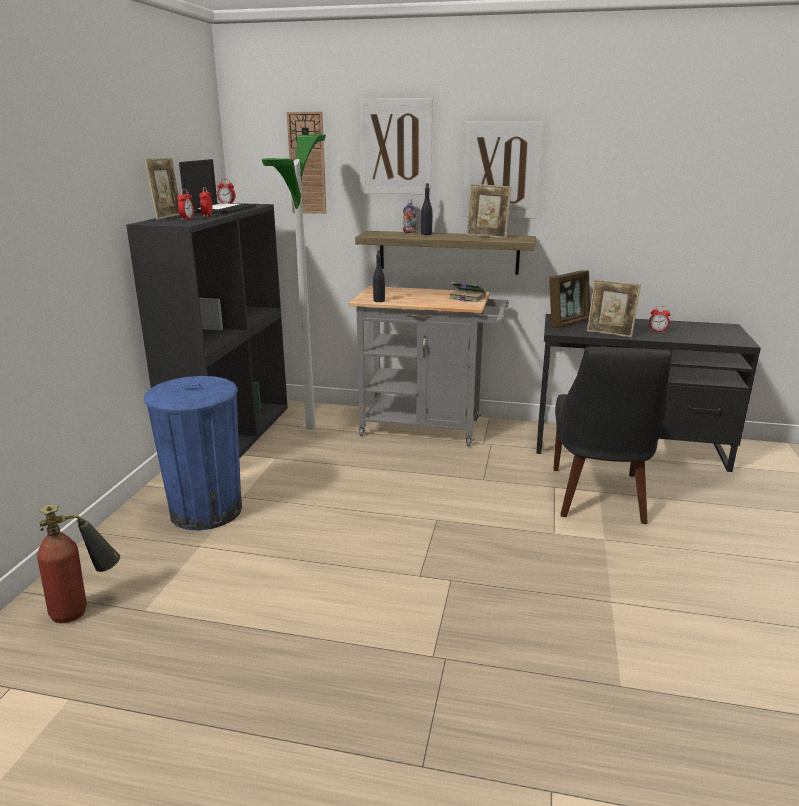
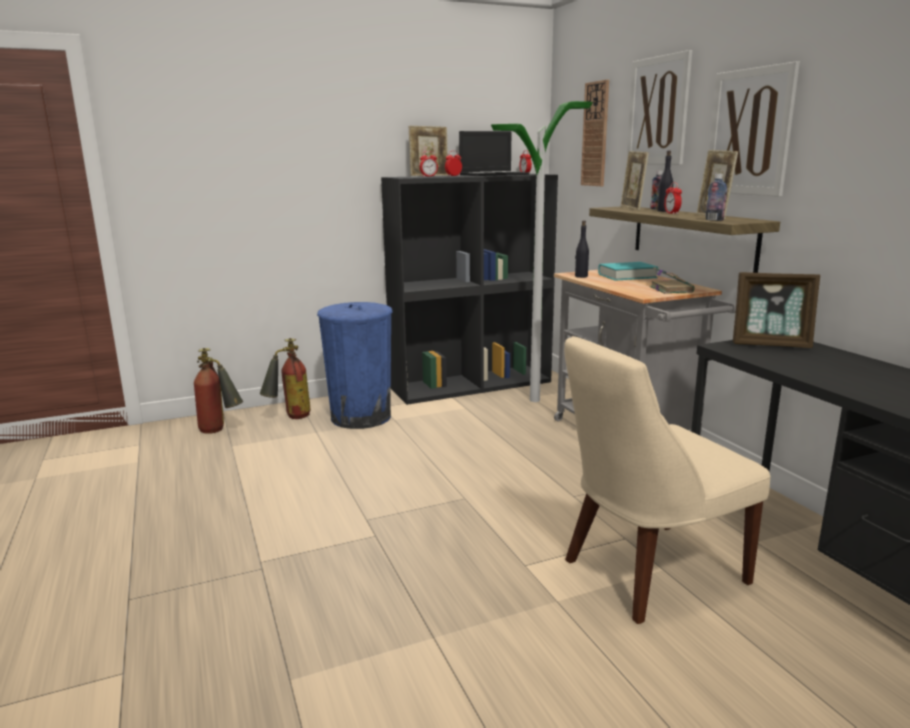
camera: 55 degrees right, 5 degrees down
(133, 551) = (289, 418): none -> fire extinguisher
(403, 293) = (627, 276): none -> turquoise book
(506, 240) = (714, 220): none -> bottle
(598, 497) = (647, 572): black chair -> beige chair
(610, 334) = (784, 365): picture frame -> picture frame (632, 208)
(657, 331) = (874, 382): alarm clock -> alarm clock (671, 213)

